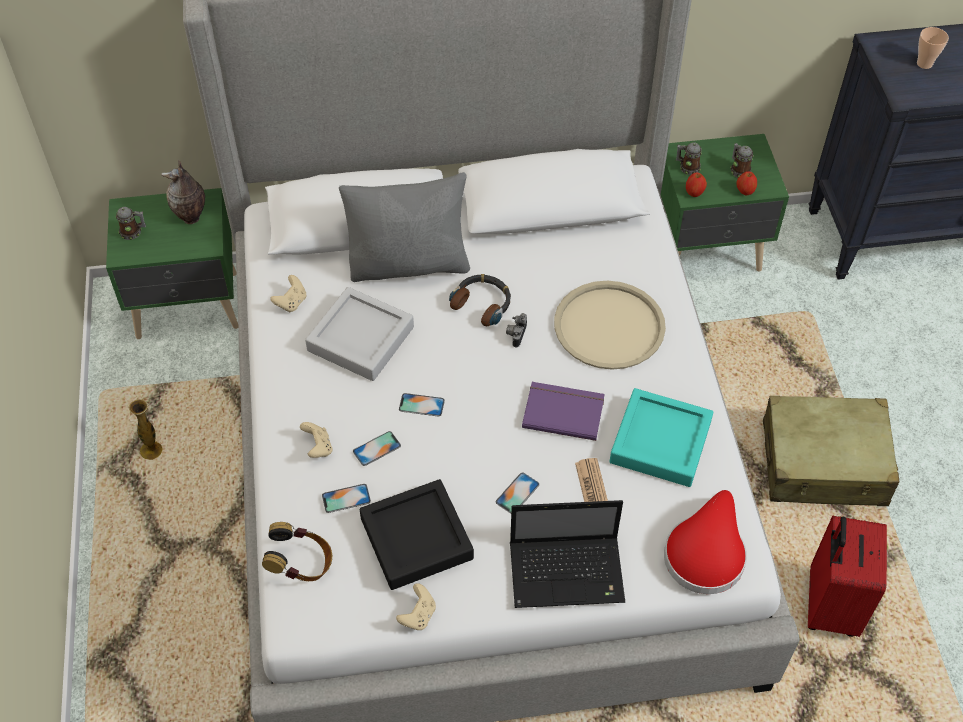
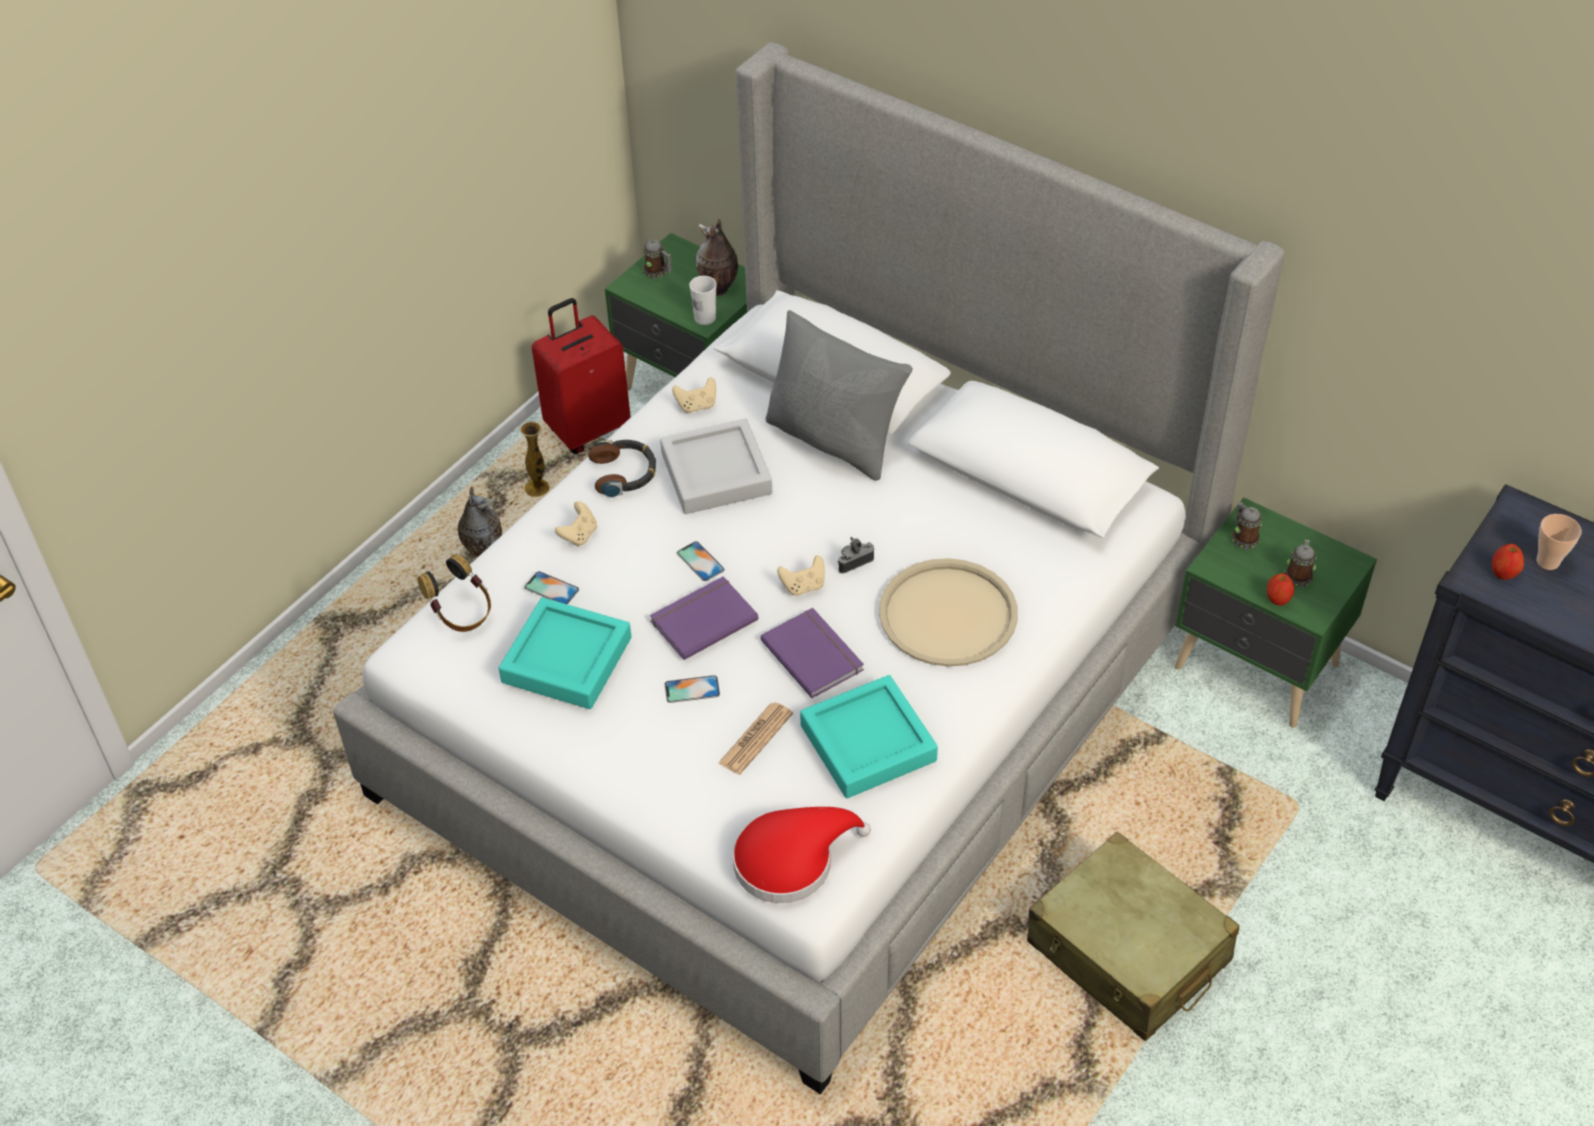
camera: 45 degrees right, 5 degrees down
(161, 521) = (483, 551): none -> vase
(205, 242) = (705, 318): none -> white cup
(377, 448) = (622, 569): phone -> none
(416, 539) = (567, 660): black tray -> turquoise tray
(418, 615) = (500, 718): beige game controller -> beige game controller (803, 586)
(469, 442) = (702, 619): none -> purple book
(482, 303) = (857, 516): headphones -> headphones (624, 473)
(569, 572) = (655, 781): laptop -> none
(694, 192) = (1219, 565): apple -> apple (1503, 573)
(829, 605) = (970, 1075): red suitcase -> red suitcase (588, 429)

